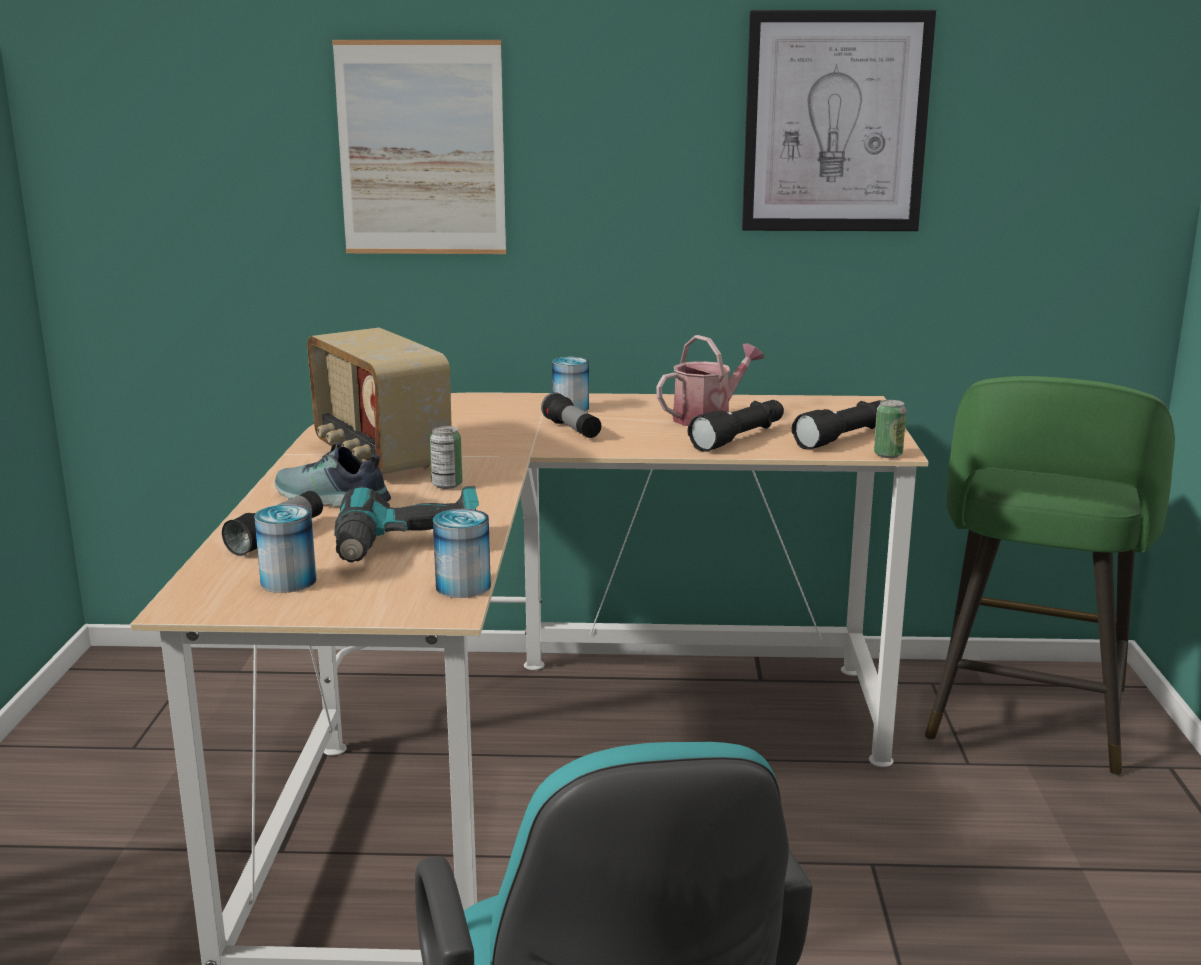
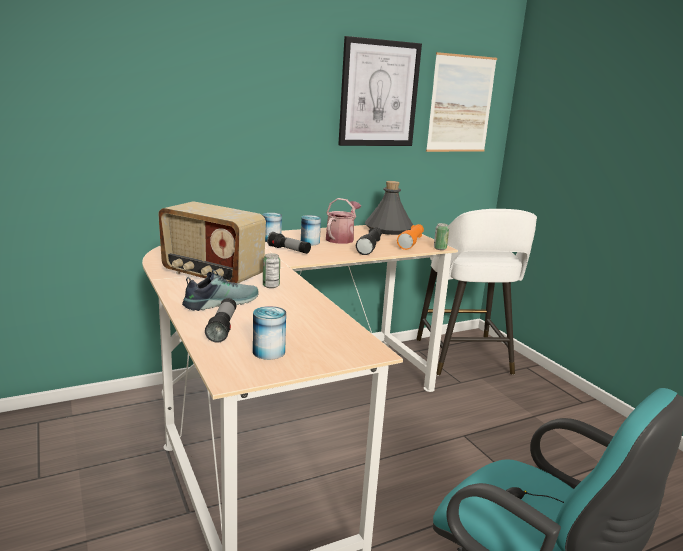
camera: 30 degrees left, 0 degrees up
(329, 500) = (220, 302): shoe -> shoe turned 150 degrees clockwise
(408, 548) = (303, 322): power drill -> none
(421, 149) = (177, 99): picture -> picture (461, 104)
(463, 586) = (362, 338): can -> can (310, 242)
(839, 408) = (389, 229): none -> grey bottle
(845, 437) = (411, 242): black flashlight -> orange flashlight
(1026, 717) = (464, 358): green stool -> white stool

